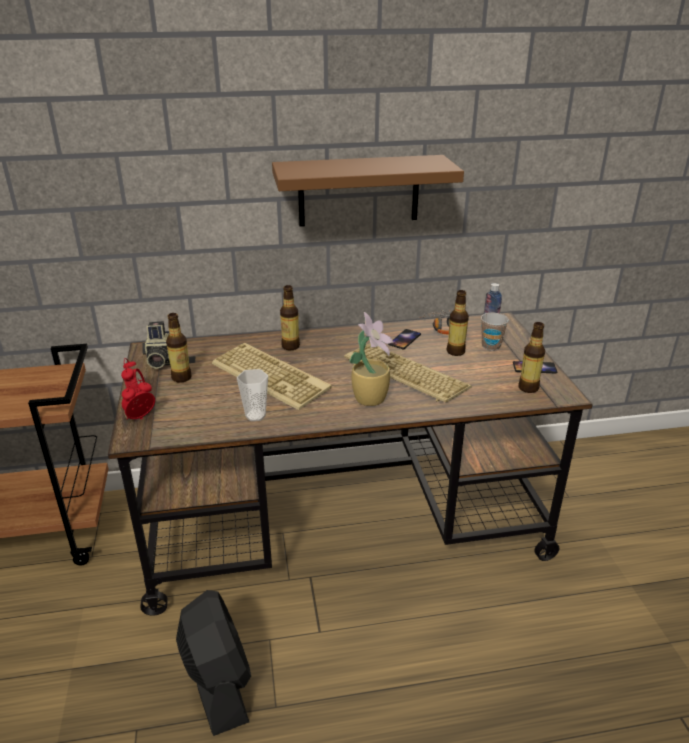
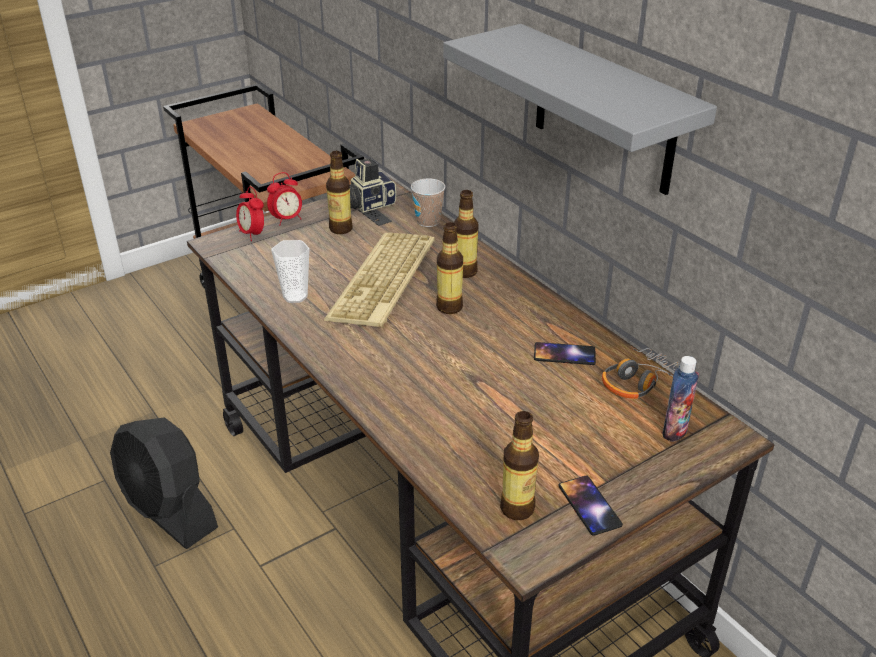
camera: 65 degrees right, 5 degrees up
(140, 418) = (252, 234): alarm clock -> alarm clock turned 150 degrees counterclockwise
(218, 682) = (169, 511): black fan -> black fan turned 90 degrees clockwise
(359, 191) = (604, 110): brown shelf -> grey shelf
(371, 398) = (385, 365): potted plant -> none
(403, 374) = (465, 376): keyboard -> none
(455, 352) = (570, 410): bottle -> bottle (449, 307)
(491, 346) = (621, 443): cup -> cup (428, 221)

